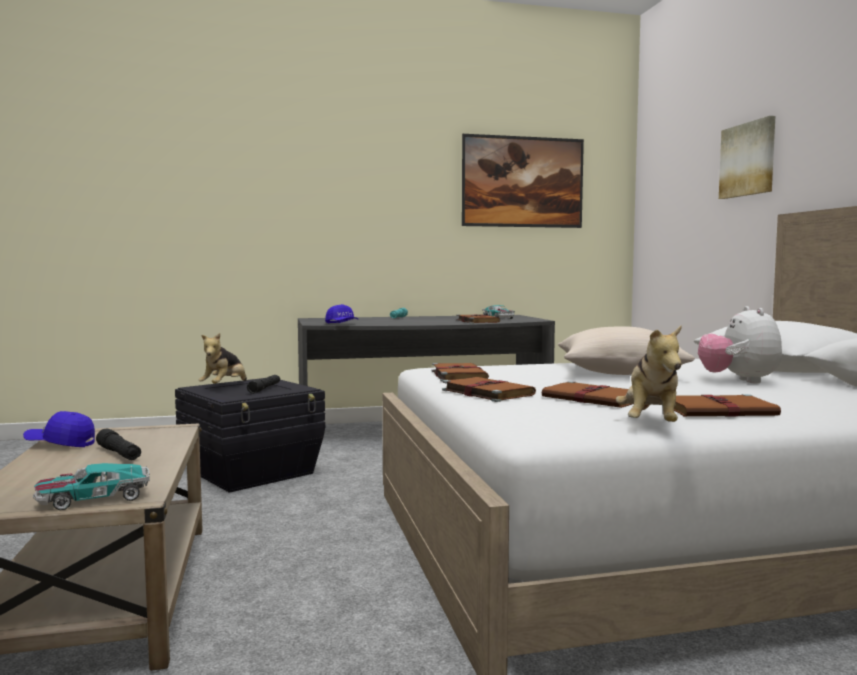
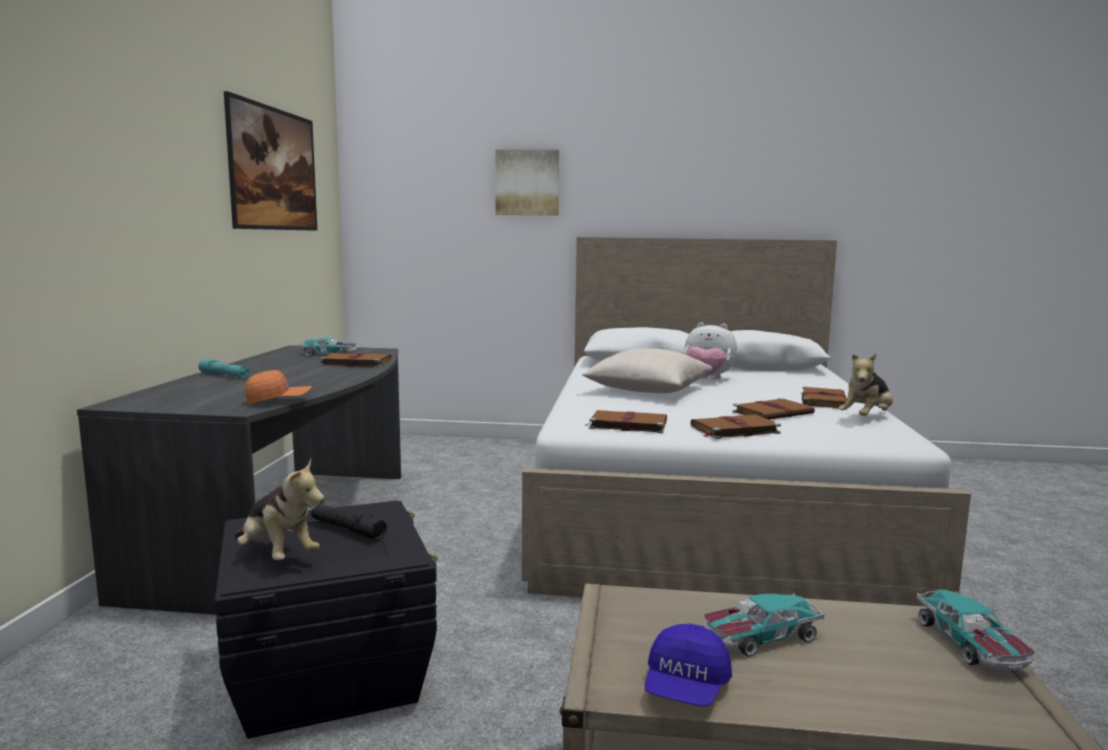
camera: 70 degrees left, 5 degrees up
(119, 454) = (760, 637): black flashlight -> toy car
(342, 324) = (278, 401): blue cap -> orange cap
(650, 424) = (866, 418): plush toy -> plush toy turned 105 degrees clockwise

